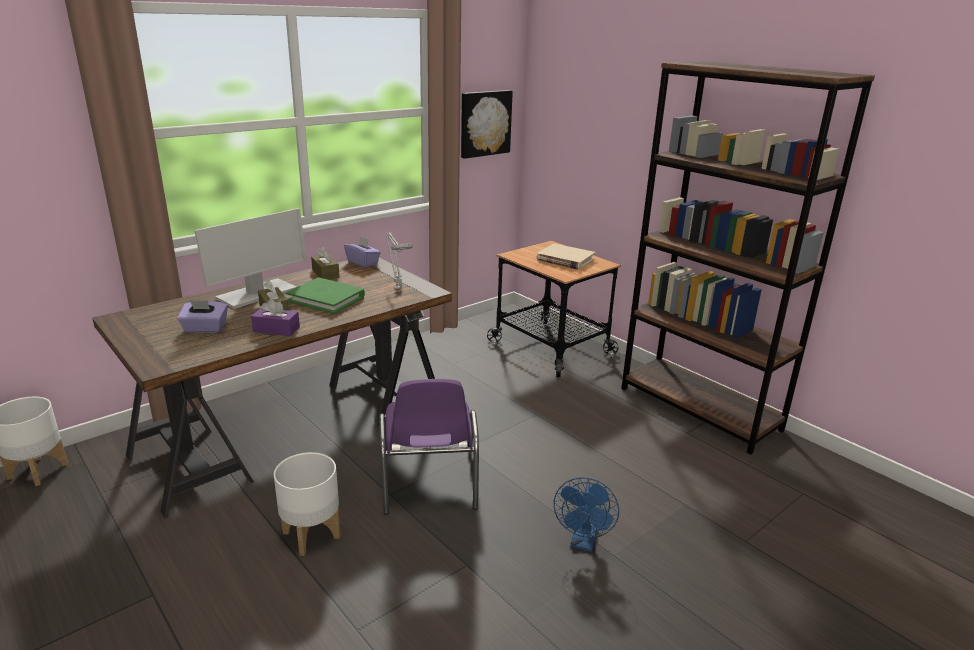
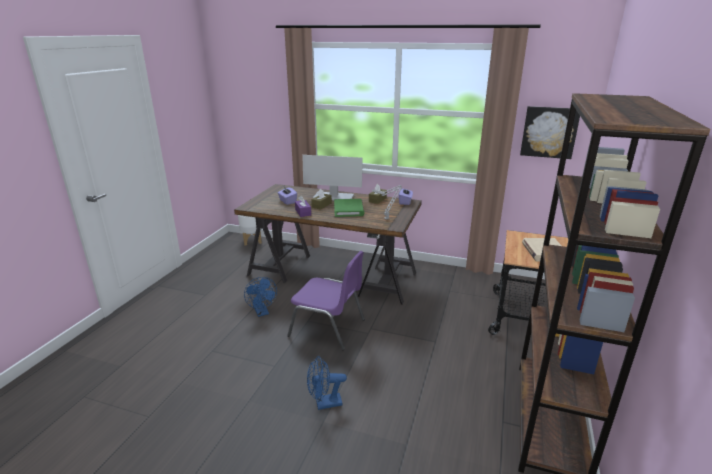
camera: 60 degrees right, 0 degrees up
(311, 534) = (262, 312): white planter -> blue fan
(428, 481) = (328, 328): purple chair -> purple chair turned 120 degrees counterclockwise

